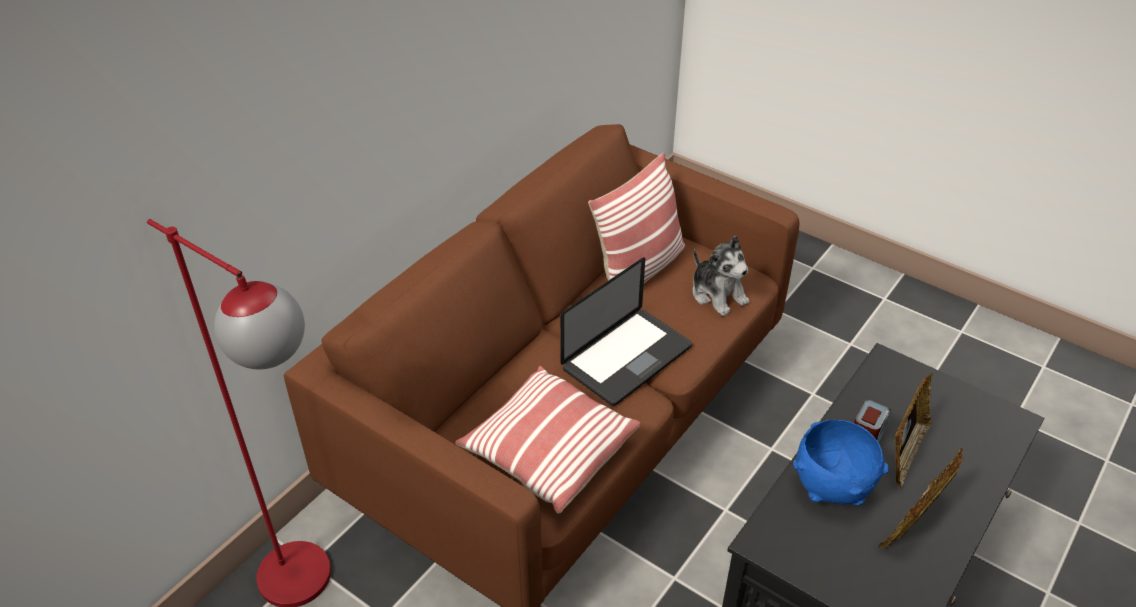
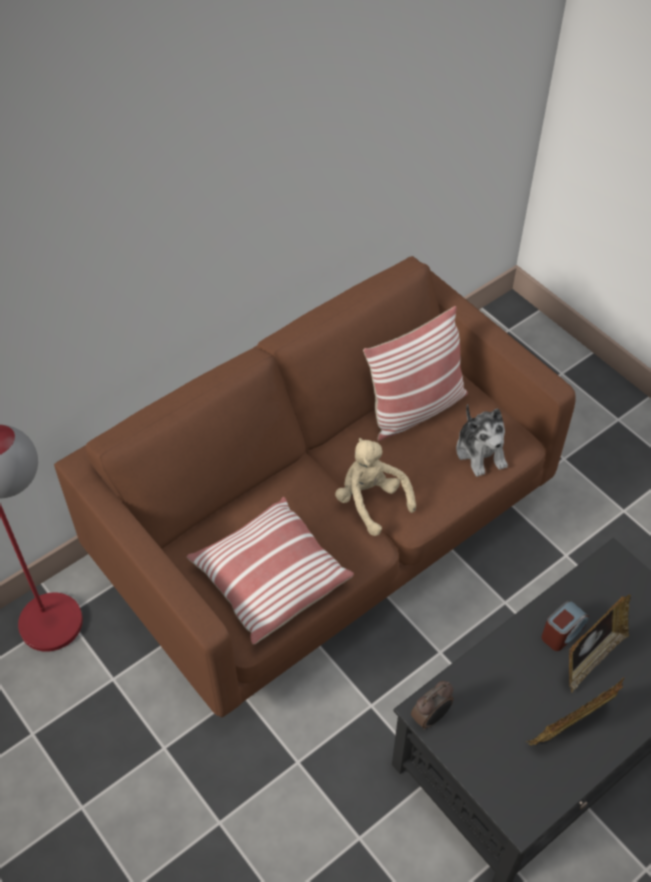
camera: 15 degrees right, 10 degrees up
(627, 358) = (371, 501): laptop -> beige plush toy
(770, 546) = (431, 717): none -> alarm clock
(831, 488) = (508, 675): blue bowl -> none

